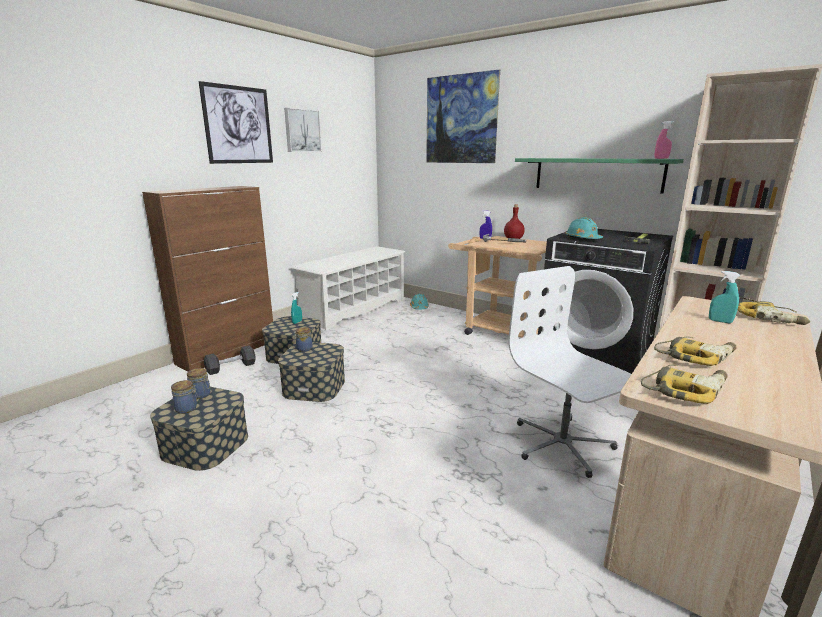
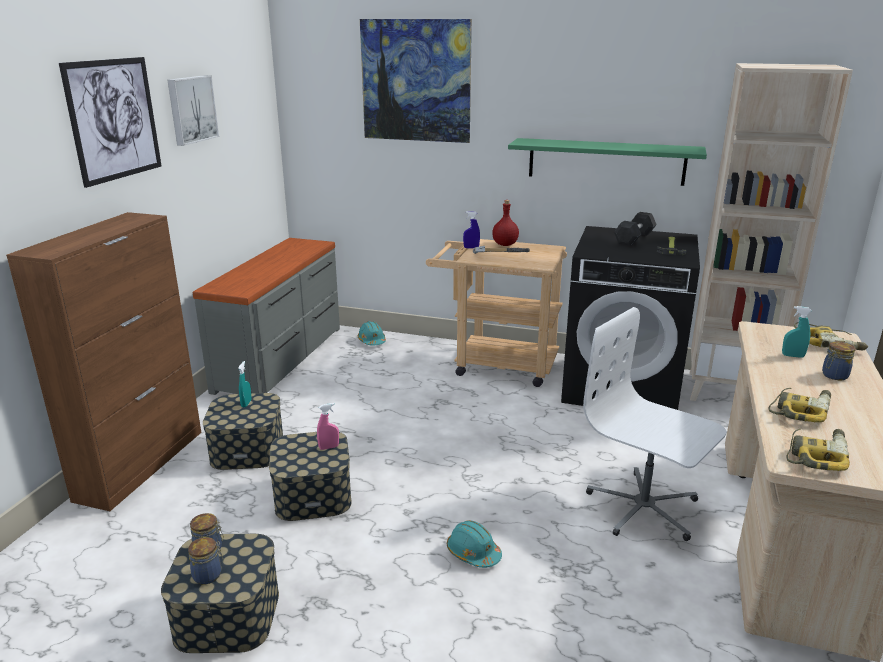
camera: 20 degrees left, 5 degrees up
(231, 367) = (168, 489): black dumbbell -> black dumbbell (634, 238)
(303, 349) = (292, 447): jar -> jar (834, 376)
(354, 310) = (282, 358): white shoe rack -> grey dresser
(582, 239) = (612, 253): turquoise hard hat -> turquoise hard hat (473, 553)
(661, 158) = (683, 147): pink spray bottle -> pink spray bottle (329, 447)

